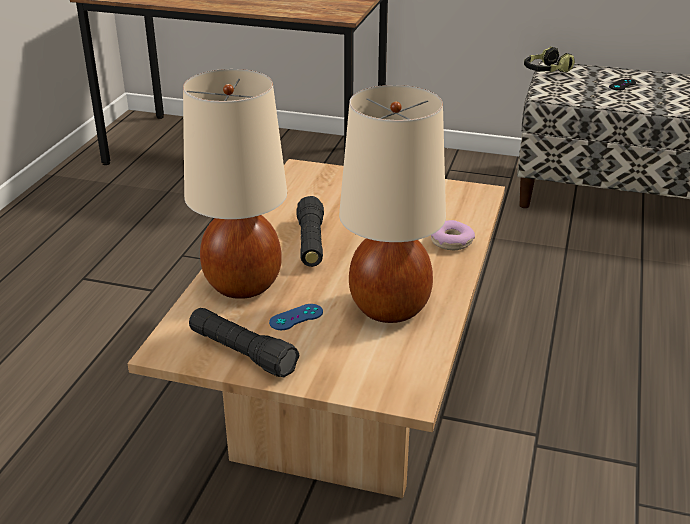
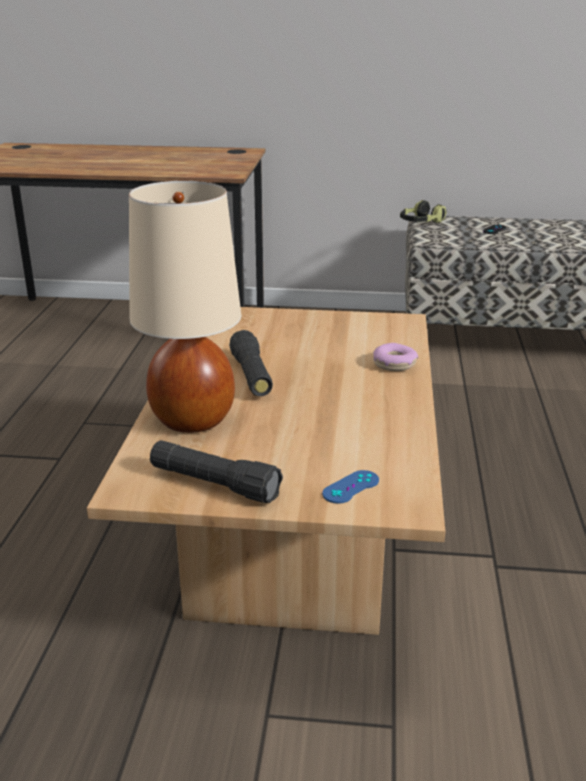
camera: 10 degrees left, 5 degrees down
(296, 317) = (261, 445): blue game controller -> blue game controller (351, 487)
(390, 308) = (357, 427): beige table lamp -> none

